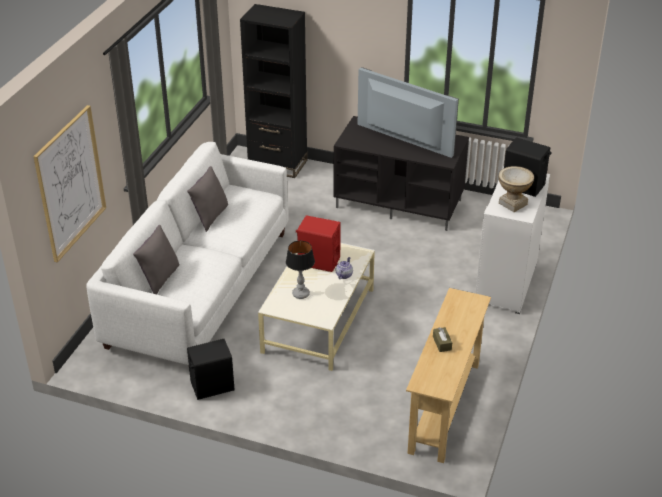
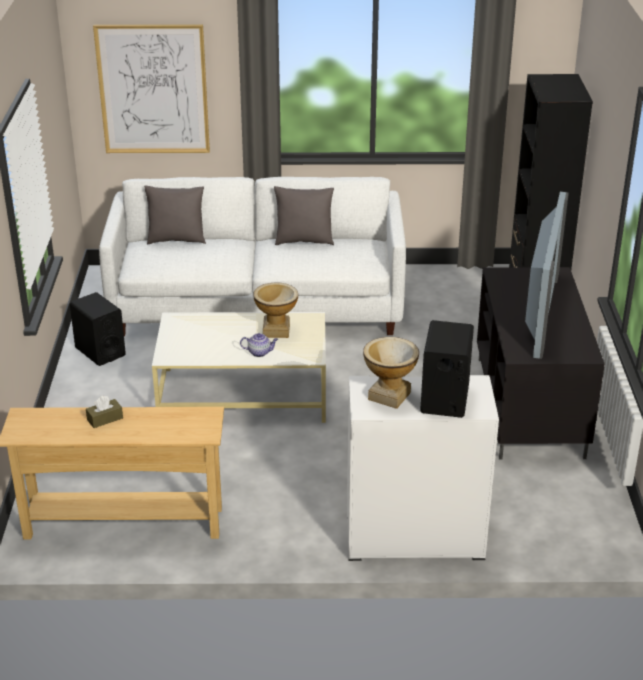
camera: 70 degrees right, 5 degrees down
(301, 294) = (207, 332): table lamp -> none
(318, 261) = (276, 330): red speaker -> vase

